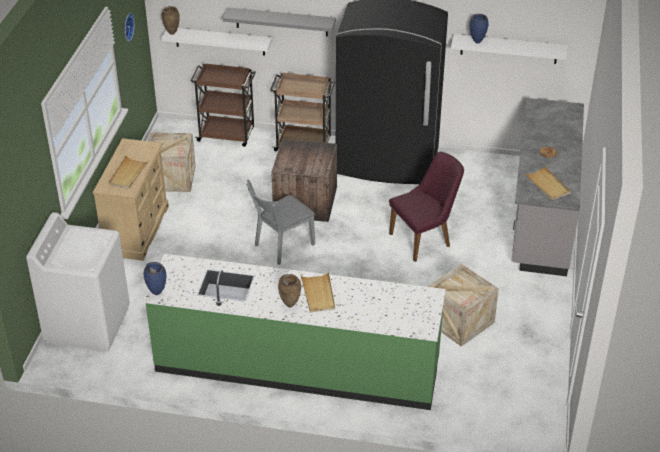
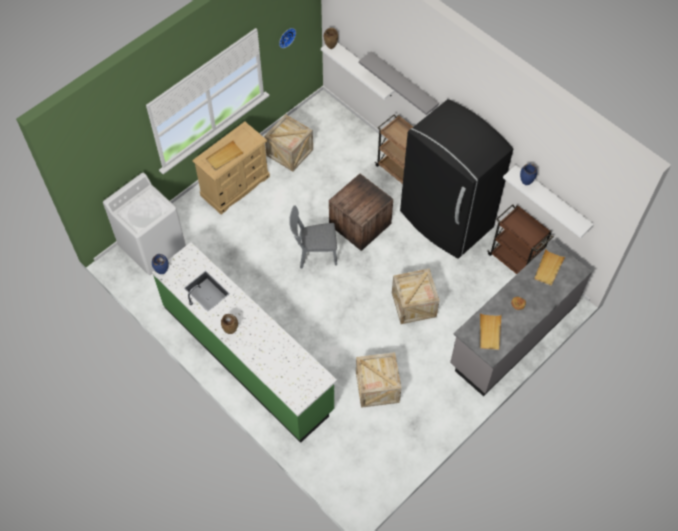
camera: 35 degrees right, 20 degrees up
(227, 135) = (355, 132): brown cart -> brown cart (515, 260)
(318, 294) = (255, 333): beige tray -> beige tray (548, 268)
(425, 239) = (413, 304): purple chair -> crate

